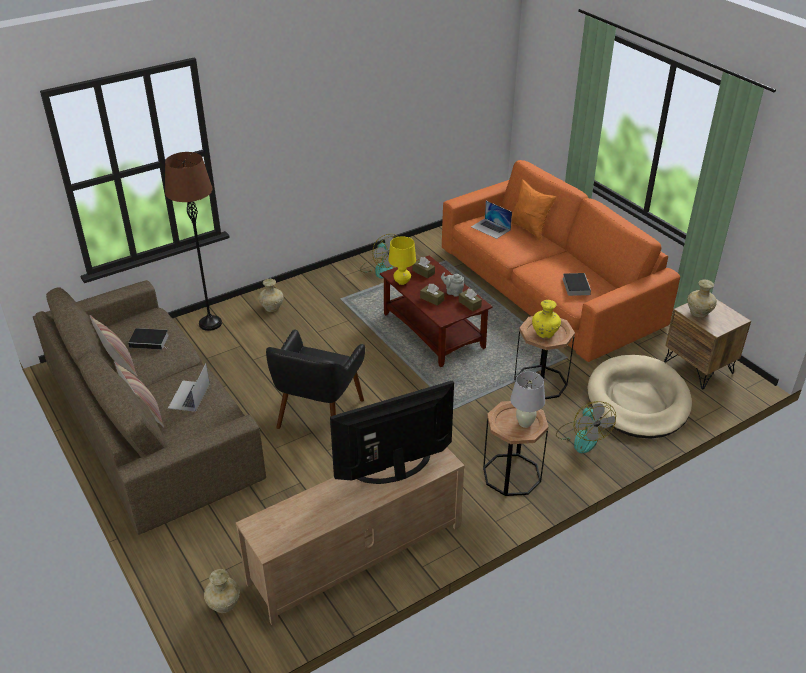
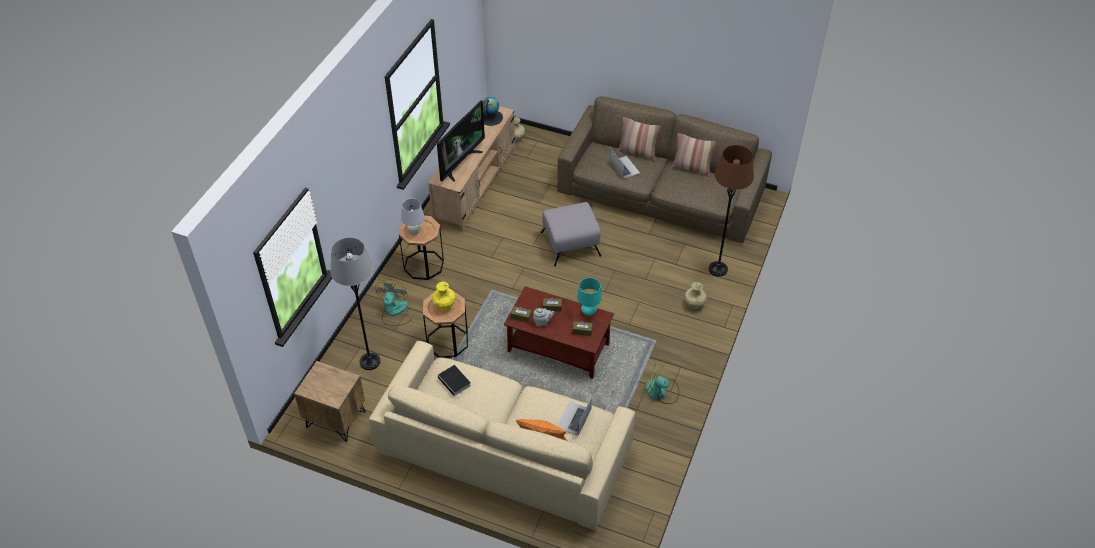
camera: 145 degrees right, 10 degrees up
(150, 341) = (693, 185): book -> none
(283, 526) = (491, 117): none -> globe
(318, 414) = (571, 244): black armchair -> grey ottoman
(402, 282) = (588, 312): yellow table lamp -> turquoise table lamp
(490, 228) = (574, 418): laptop -> laptop turned 75 degrees counterclockwise
(547, 287) = (504, 448): orange sofa -> beige sofa
(582, 437) = (394, 312): fan -> fan turned 60 degrees clockwise
(638, 401) = (370, 362): beige dog bed -> grey floor lamp
(698, 313) = (338, 380): beige vase -> none

